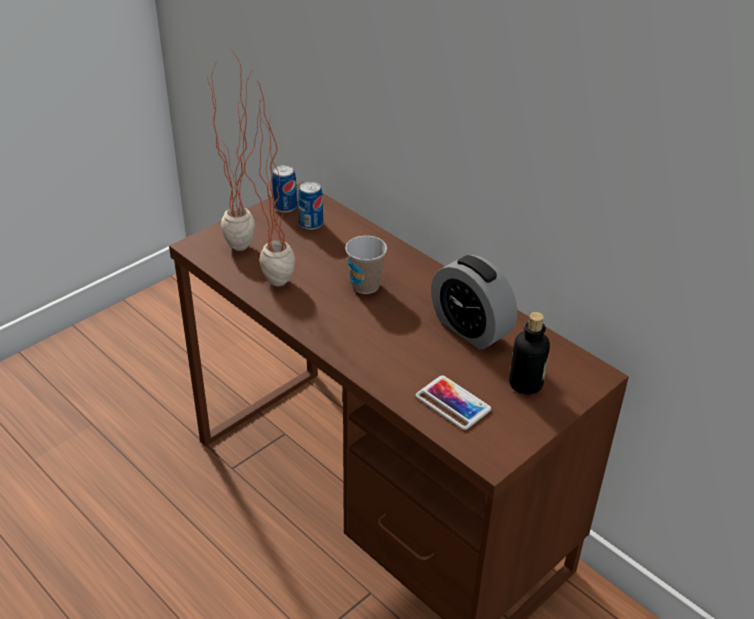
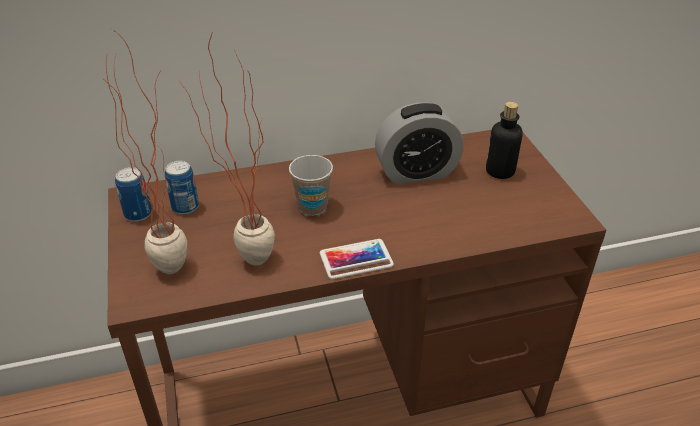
camera: 60 degrees left, 0 degrees up
(453, 403) = (501, 214): phone -> phone (356, 259)

